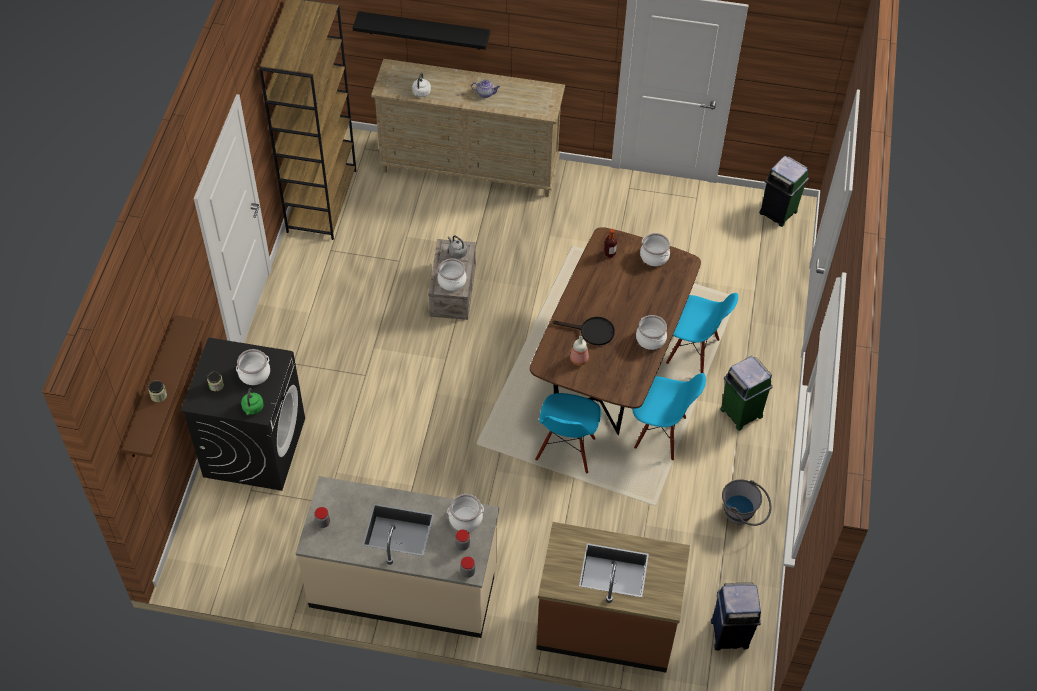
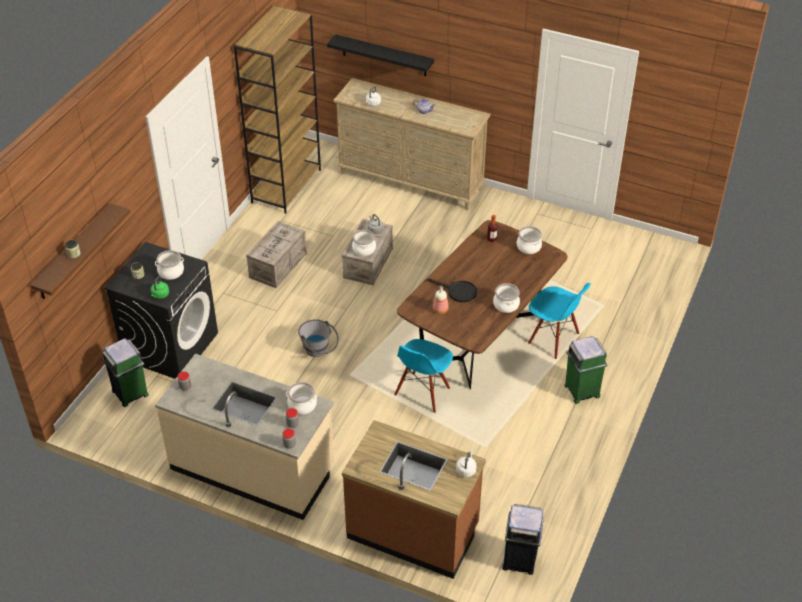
camera: 15 degrees right, 10 degrees down
(347, 312) = (278, 264): none -> crate
(660, 433) = (506, 394): blue chair -> none
(672, 563) = (466, 470): none -> white kettle
(743, 515) = (559, 469): grey bucket -> grey bucket (319, 352)
(778, 212) = (659, 249): green trash can -> green trash can (130, 393)

